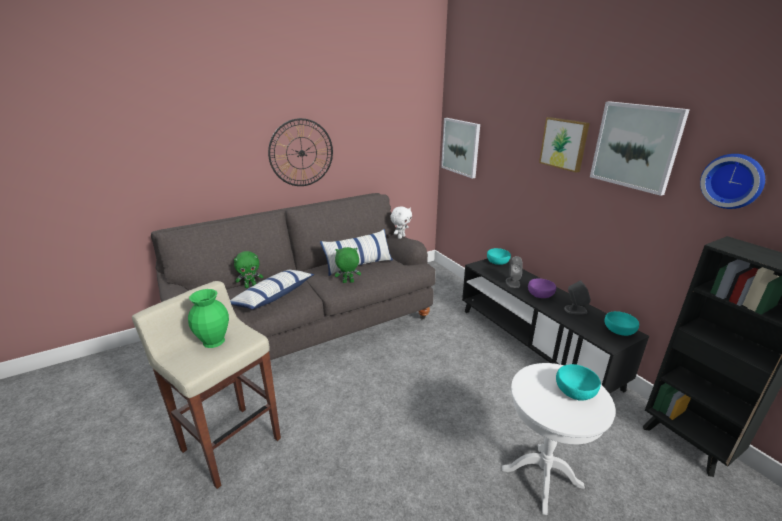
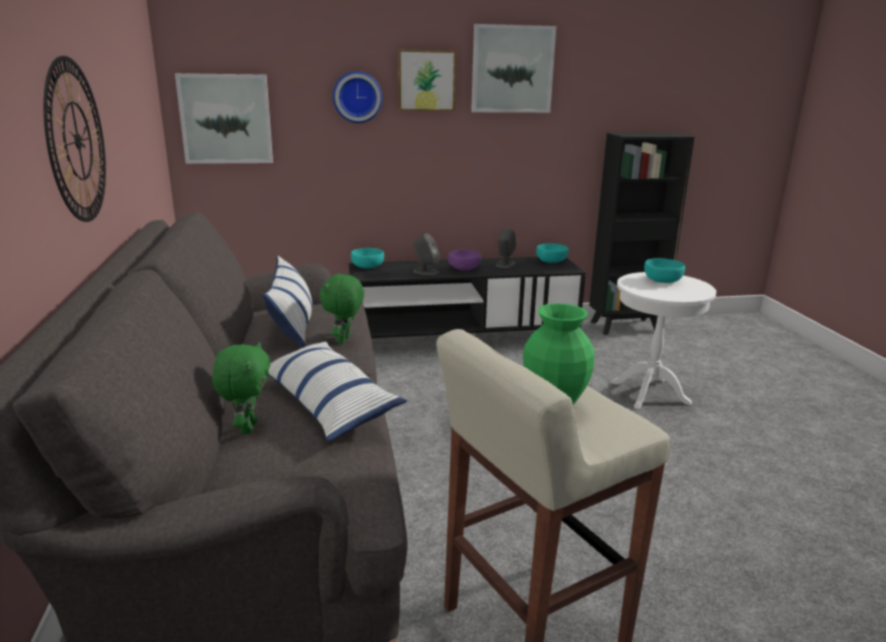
camera: 70 degrees left, 5 degrees down
(401, 237) = (263, 274): white plush toy -> none
(733, 181) = (599, 85): wall clock -> wall clock (357, 97)

